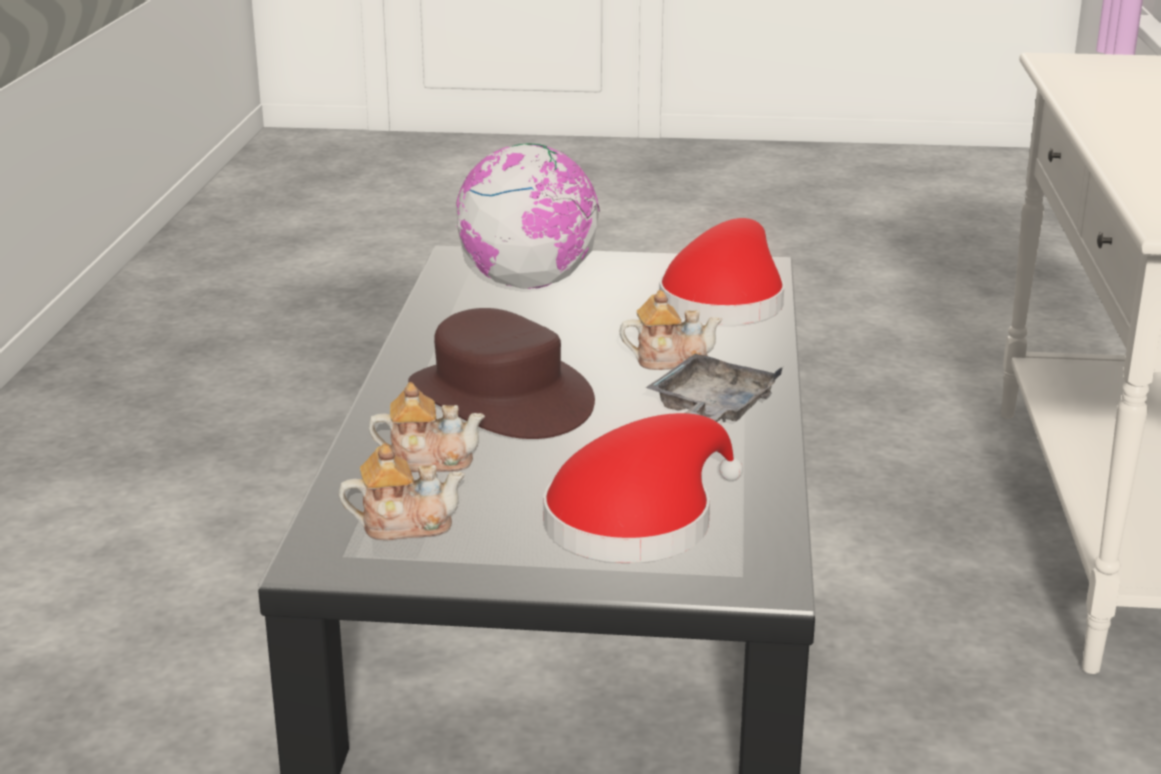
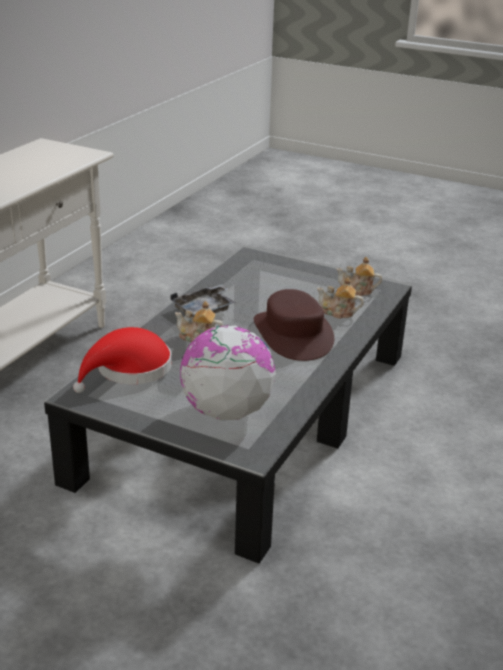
camera: 160 degrees left, 5 degrees up
(637, 520) = (274, 276): red hat -> none

